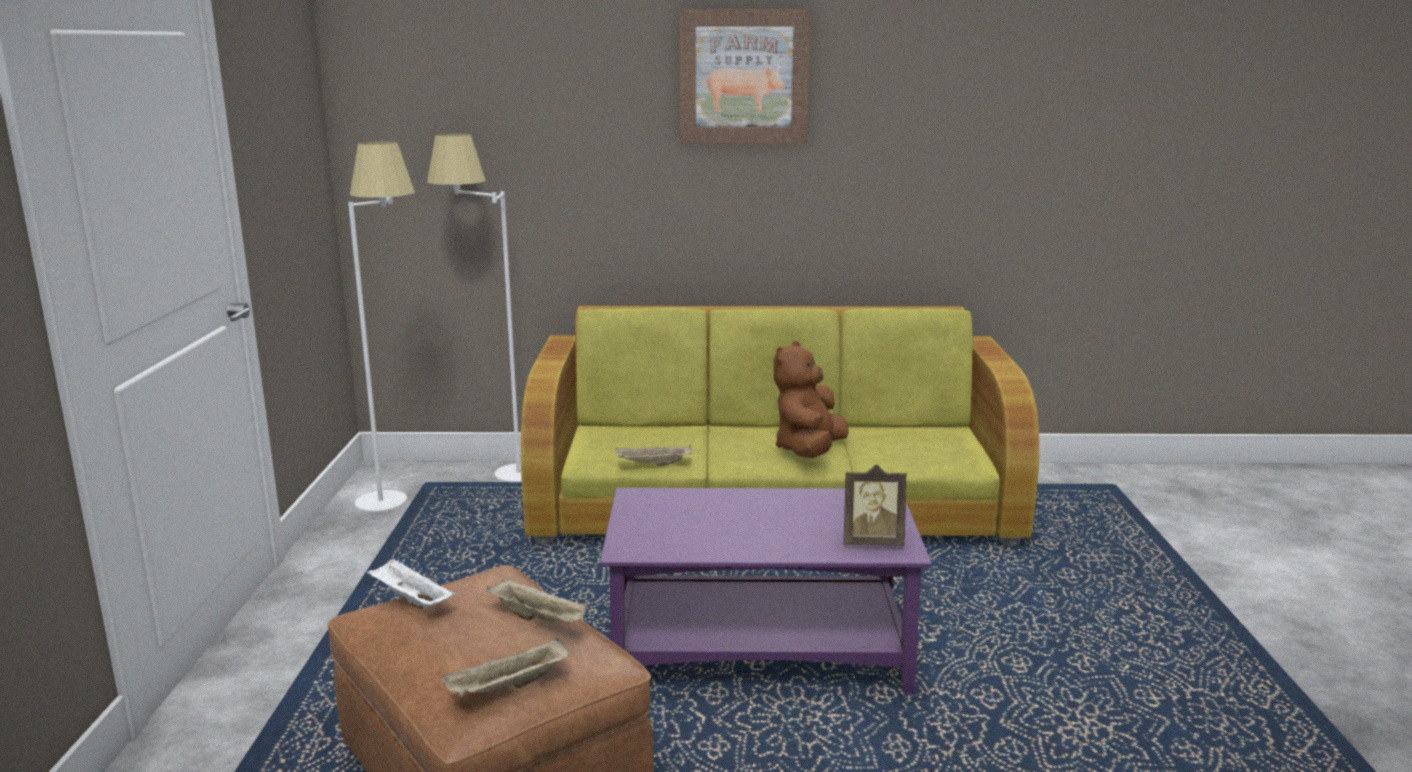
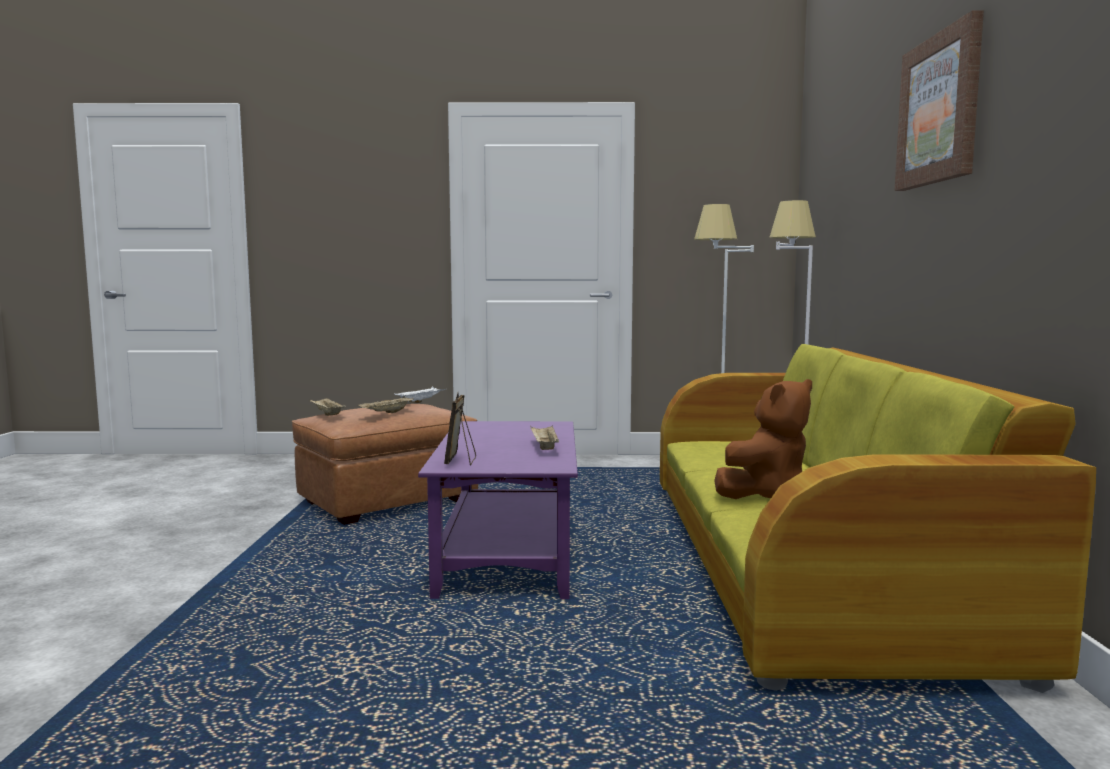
camera: 90 degrees right, 10 degrees down
(652, 464) = (692, 455): beige tray -> beige tray (544, 447)
(809, 451) = (765, 494): brown plush toy -> brown plush toy turned 120 degrees clockwise

